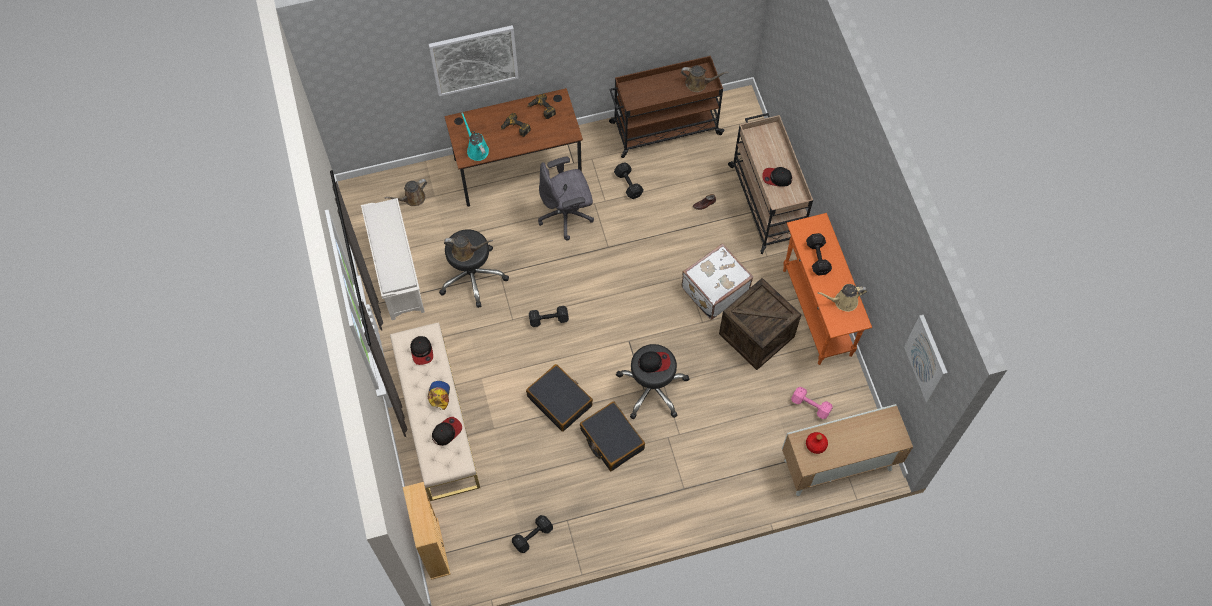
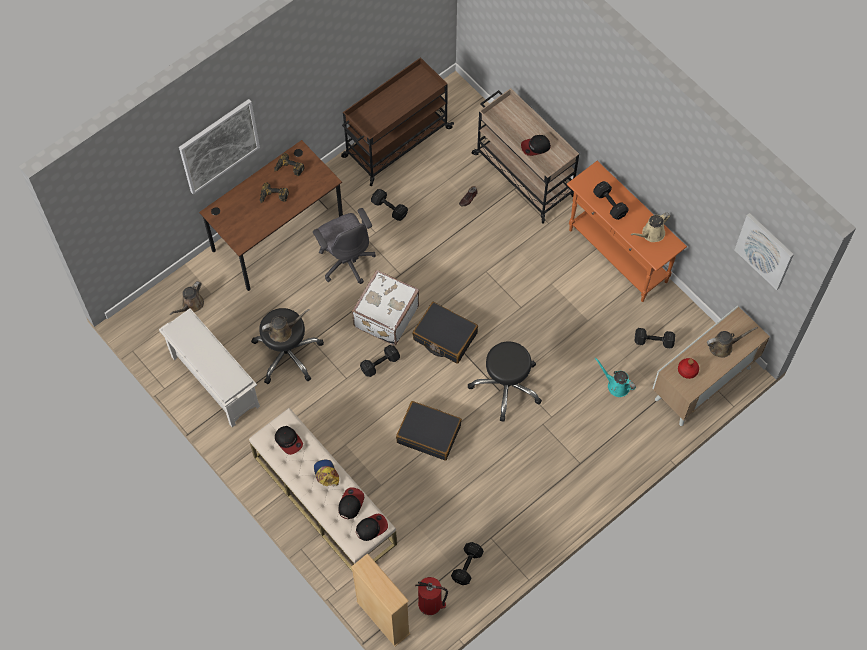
camera: 25 degrees left, 0 degrees up
(476, 149) = (247, 231): turquoise watering can -> turquoise watering can (616, 385)
(482, 555) = (430, 604): none -> fire extinguisher
(566, 215) = (346, 260): grey office chair -> grey office chair turned 75 degrees counterclockwise
(611, 439) = (493, 448): black suitcase -> black suitcase (445, 337)
(654, 362) = (509, 359): cap -> cap (371, 527)
(698, 83) = (421, 87): brown watering can -> brown watering can (723, 346)
(714, 289) = (516, 273): white suitcase -> white suitcase (385, 316)
(756, 335) = (575, 298): crate -> none
(811, 406) = (654, 342): pink dumbbell -> black dumbbell

